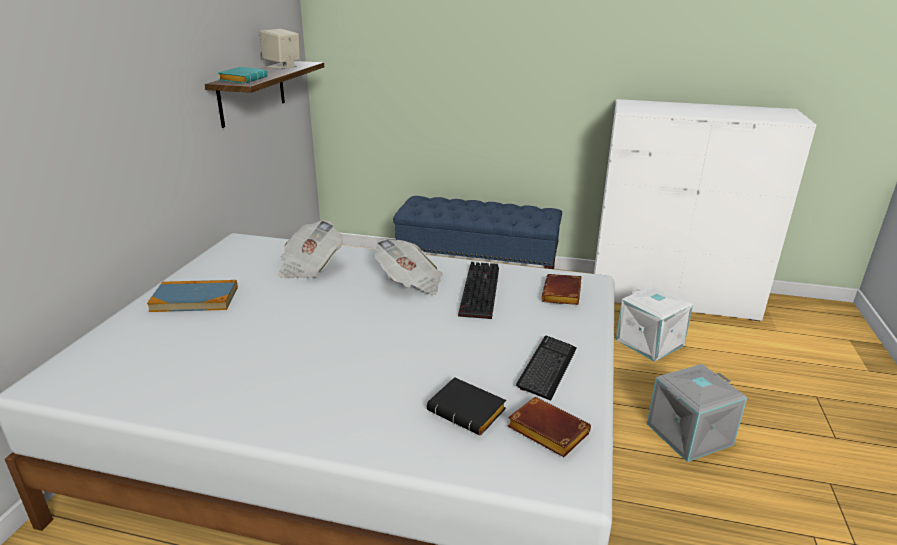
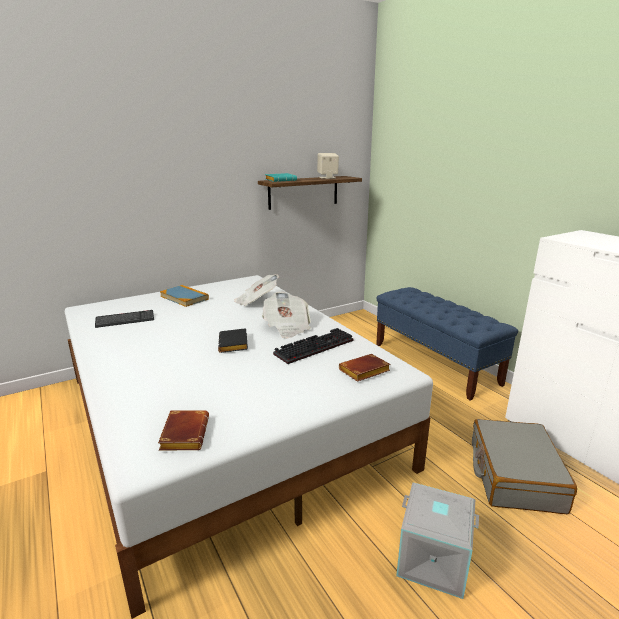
camera: 45 degrees right, 5 degrees down
(469, 411) = (175, 401): black book -> black book (234, 344)
(547, 368) = (258, 405): keyboard -> keyboard (125, 320)
(650, 342) = (514, 475): white storage box -> grey suitcase

